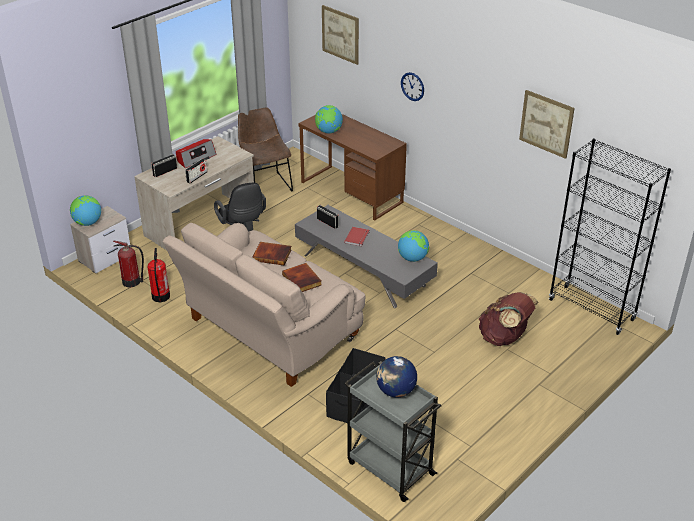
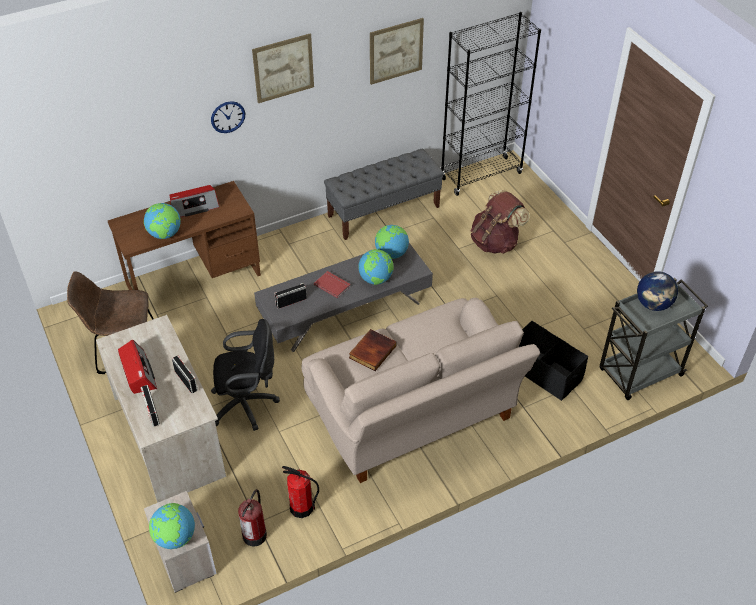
camera: 70 degrees left, 10 degrees up
(302, 280) = (431, 336): book -> none
(340, 34) = (104, 125): picture -> picture (283, 68)
(365, 135) = (194, 206): none -> radio
(377, 257) = (376, 279): none -> globe
(495, 263) = (384, 211): none -> grey bench

